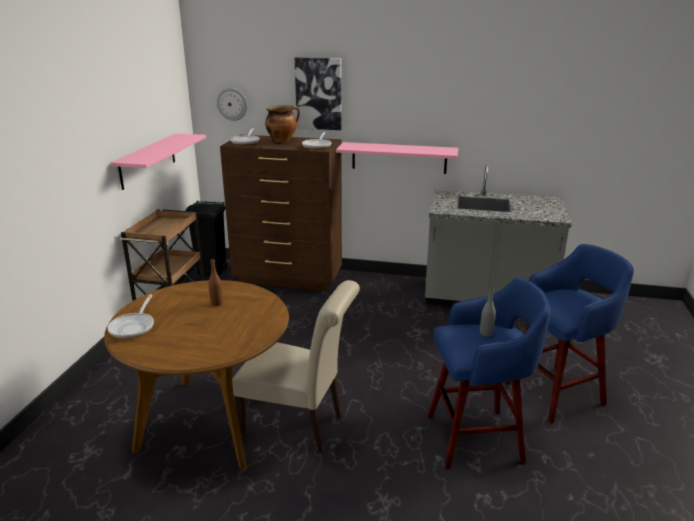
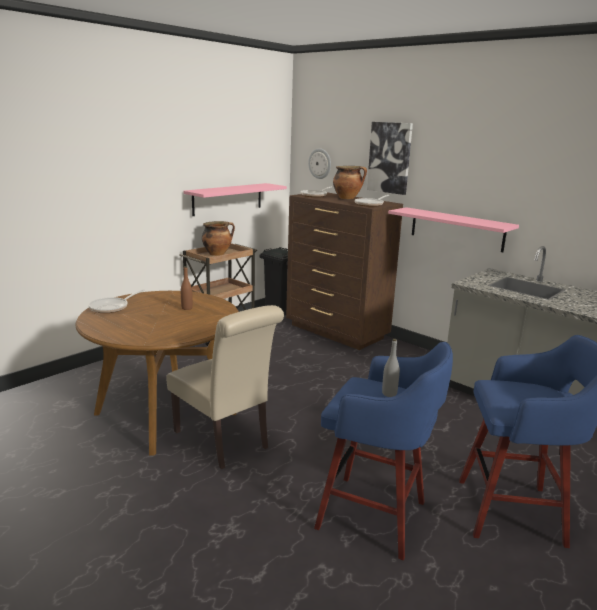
camera: 30 degrees right, 5 degrees down
(158, 227) = (217, 254): none -> cooking pot

